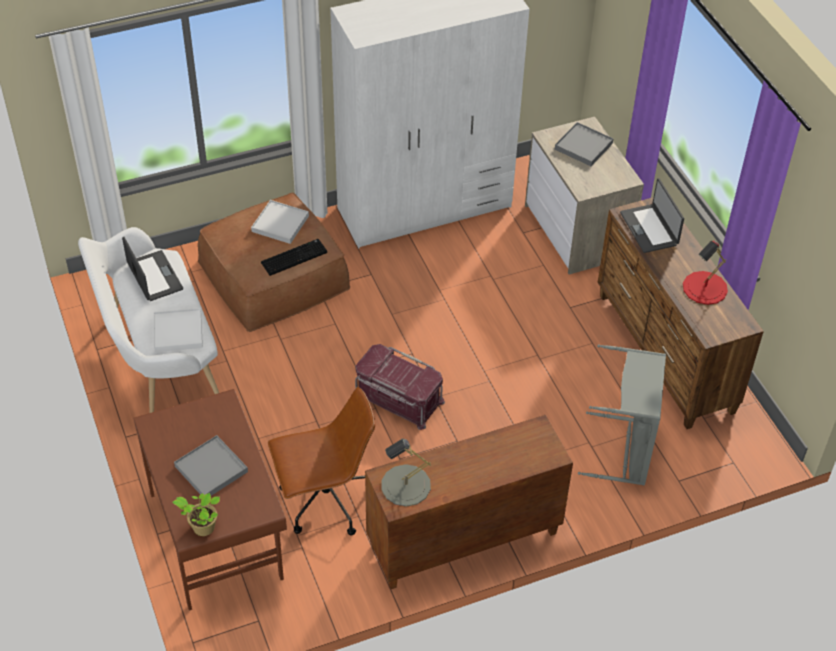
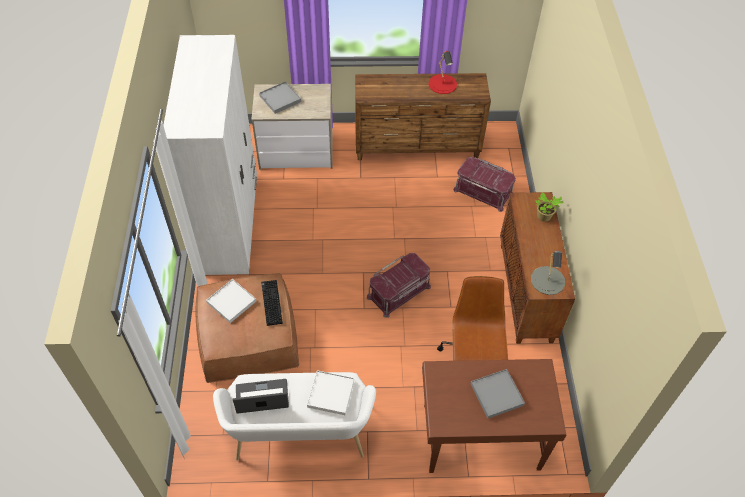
camera: 70 degrees left, 5 degrees up
(202, 528) = (549, 413): potted plant -> potted plant (544, 217)
(625, 450) = (483, 191): grey laundry basket -> red storage box
(649, 228) = (382, 90): laptop -> none

